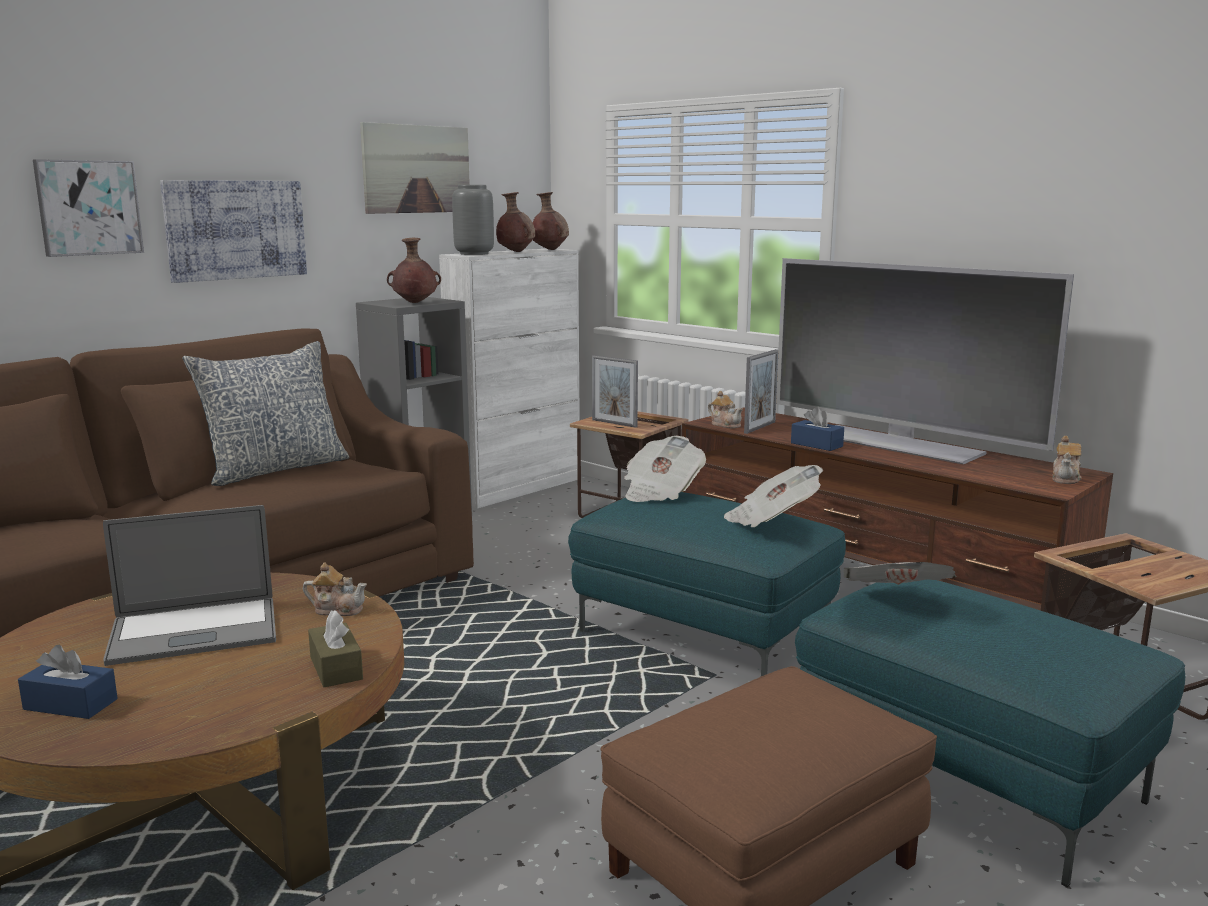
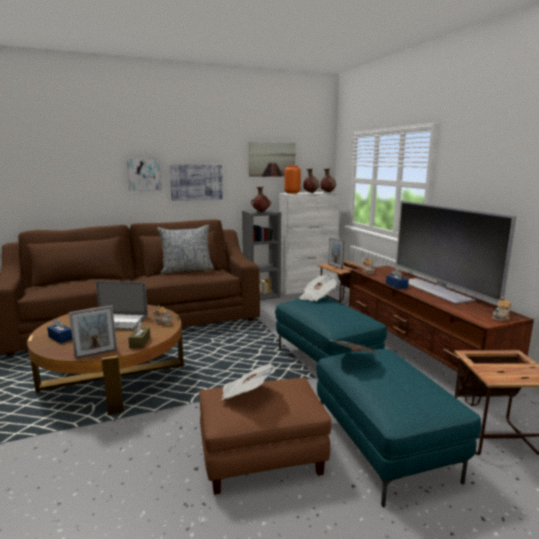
camera: 25 degrees right, 0 degrees up
(474, 253) = (292, 193): grey vase -> orange vase
(760, 427) = (381, 275): picture frame -> picture frame (96, 353)
(771, 520) = (348, 315): newspaper -> newspaper (246, 394)

